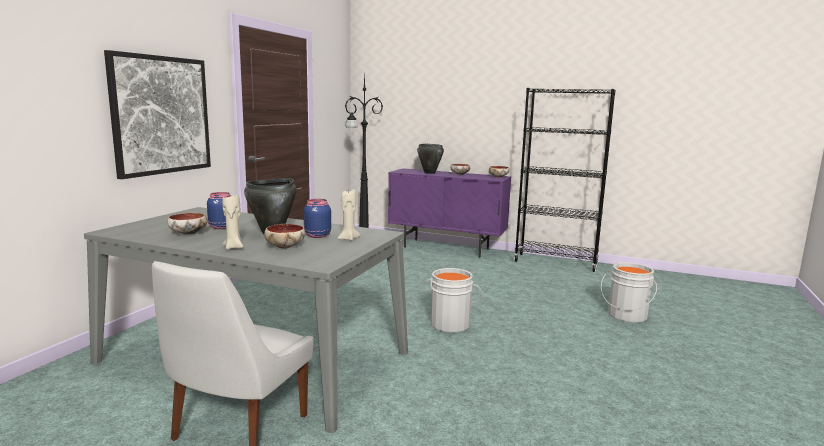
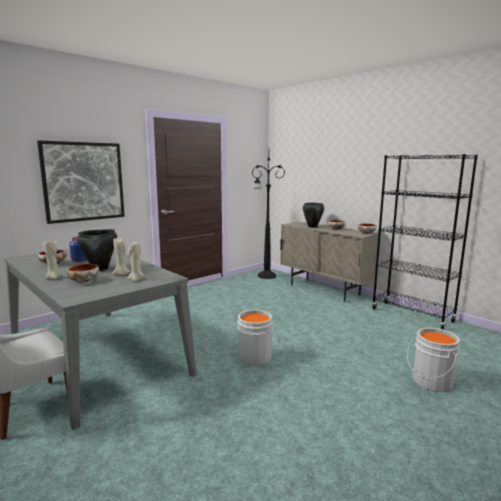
camera: 25 degrees right, 0 degrees up
(316, 236) = (122, 274): blue jar -> beige candle
(446, 248) = (324, 290): purple cabinet -> beige cabinet

